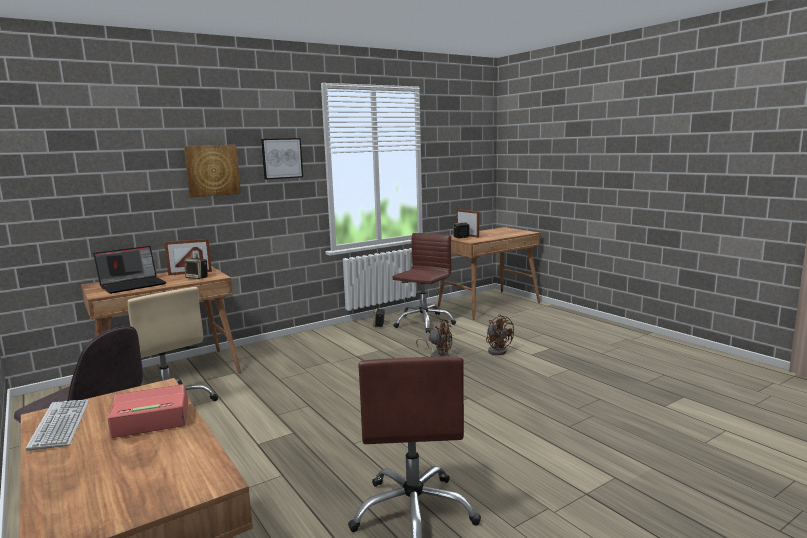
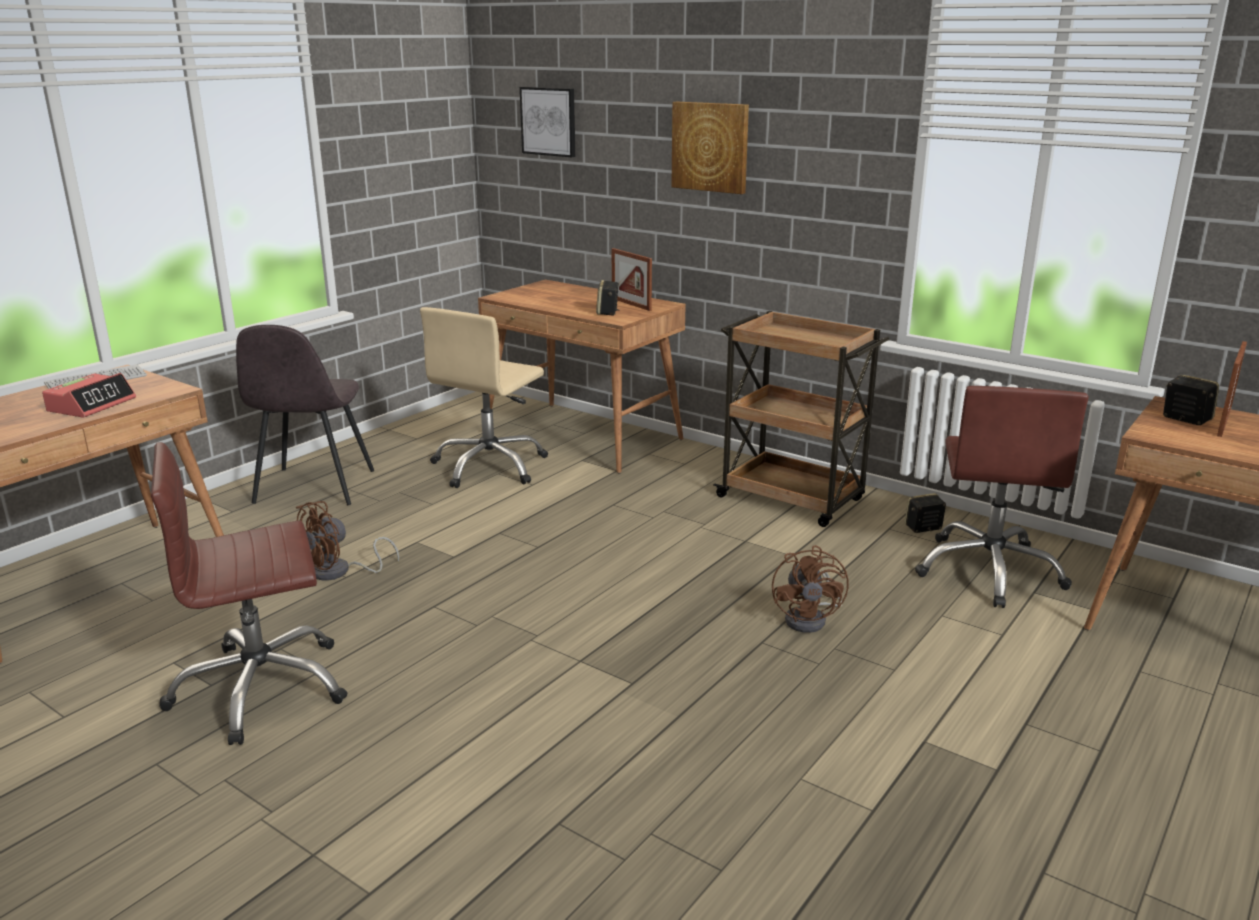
camera: 70 degrees right, 10 degrees up
(133, 285) = (550, 297): laptop -> none
(151, 420) = (92, 405): alarm clock -> alarm clock turned 60 degrees clockwise
(282, 158) = (826, 138): picture -> picture (549, 121)
(325, 340) = (793, 499): none -> brown cart
(423, 322) = (990, 571): brown office chair -> brown office chair turned 90 degrees clockwise
(497, 350) = (906, 689): brown fan -> brown fan (339, 572)

